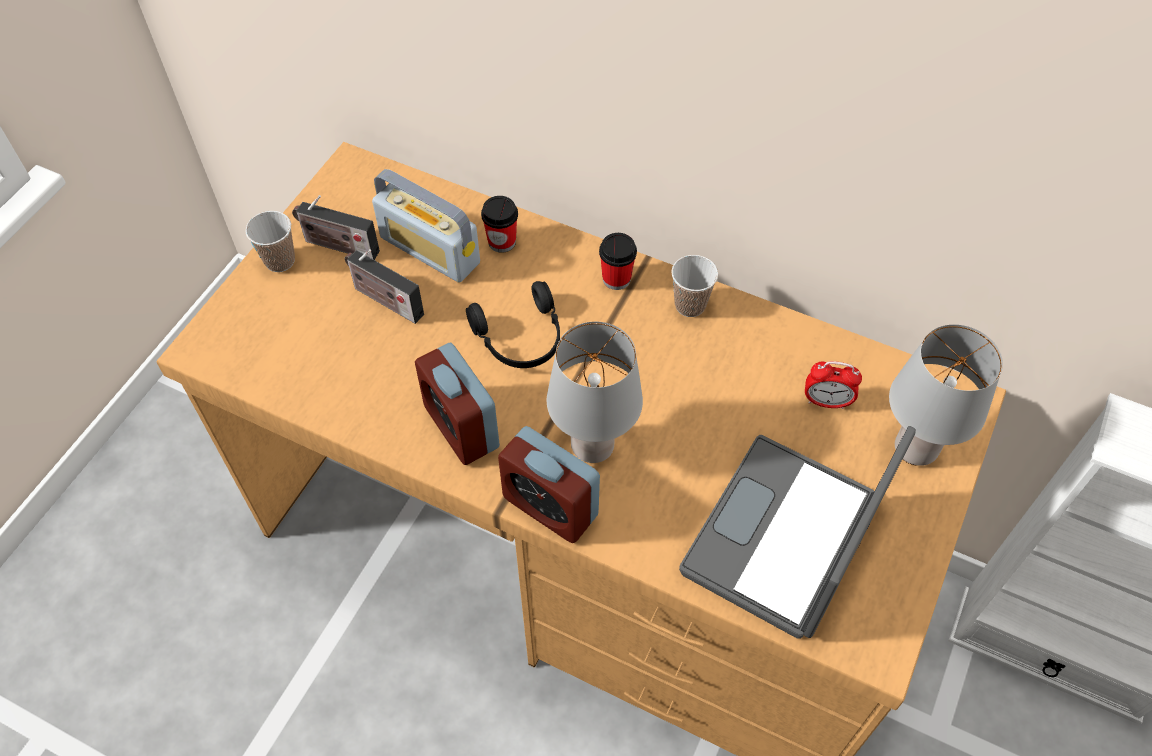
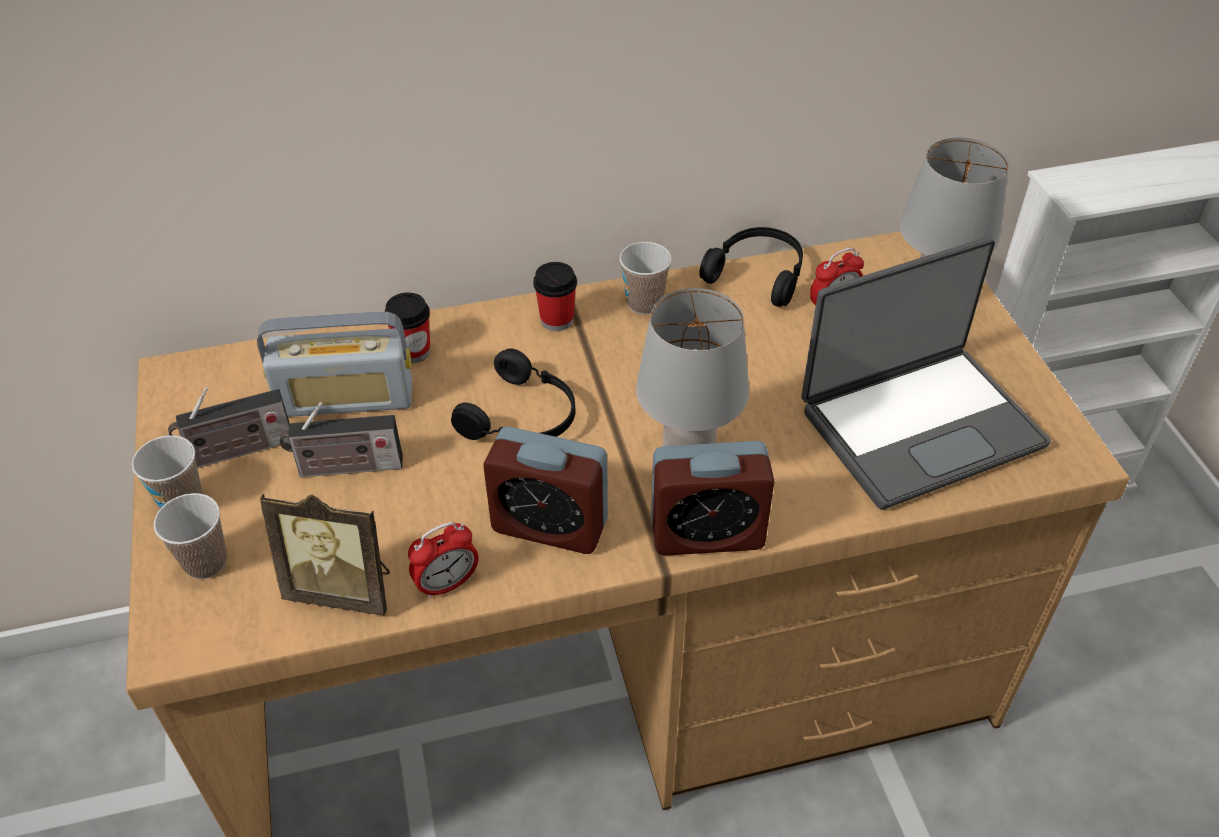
camera: 40 degrees left, 10 degrees down
(258, 309) = (206, 562): none -> cup
(310, 381) = (343, 589): none -> picture frame
(367, 421) = (447, 584): none -> alarm clock
(785, 538) = (919, 425): laptop -> laptop turned 105 degrees counterclockwise
(800, 335) = (758, 274): none -> black headphones

